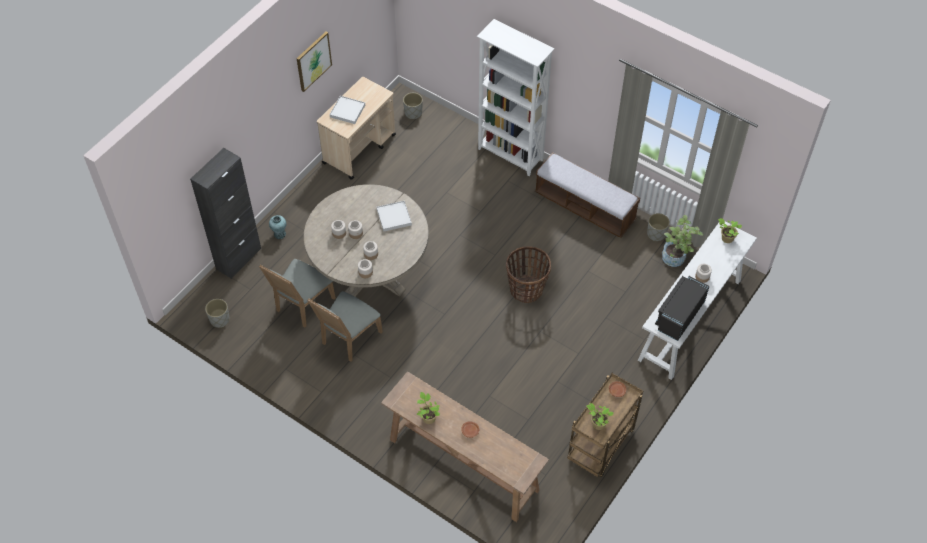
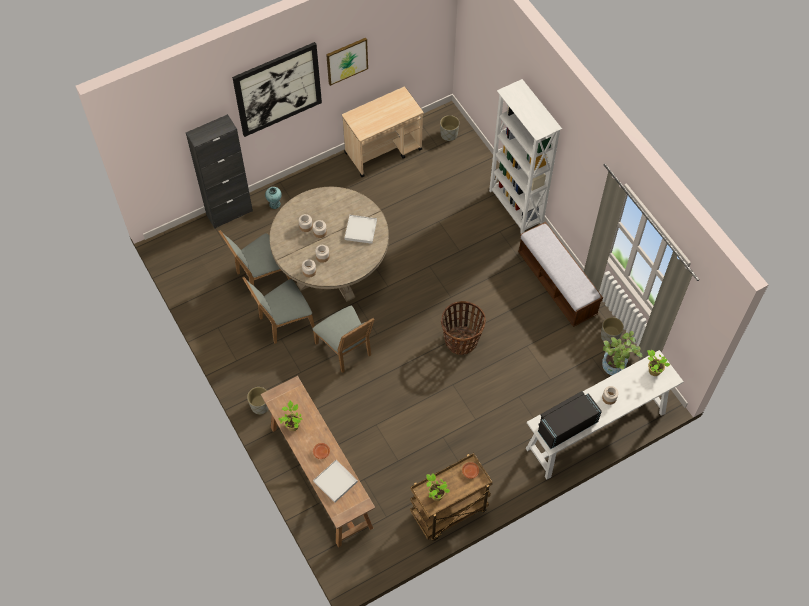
camera: 25 degrees right, 5 degrees up
(219, 320) = (186, 261): grey planter -> grey planter (260, 405)
(261, 108) = (278, 89): none -> picture
(347, 111) = (373, 115): white tray -> white tray (335, 482)
(424, 340) = (346, 350): none -> grey chair

